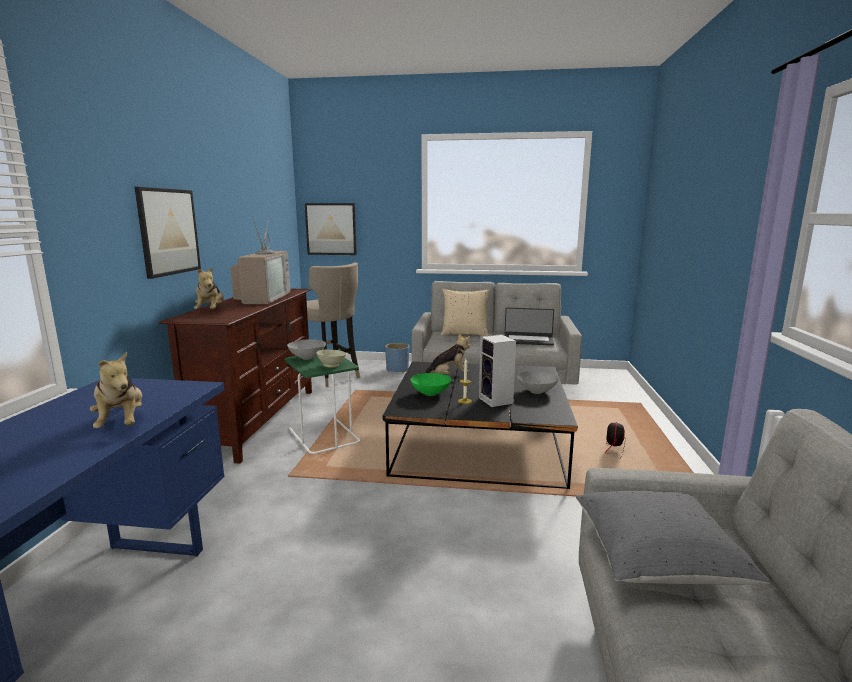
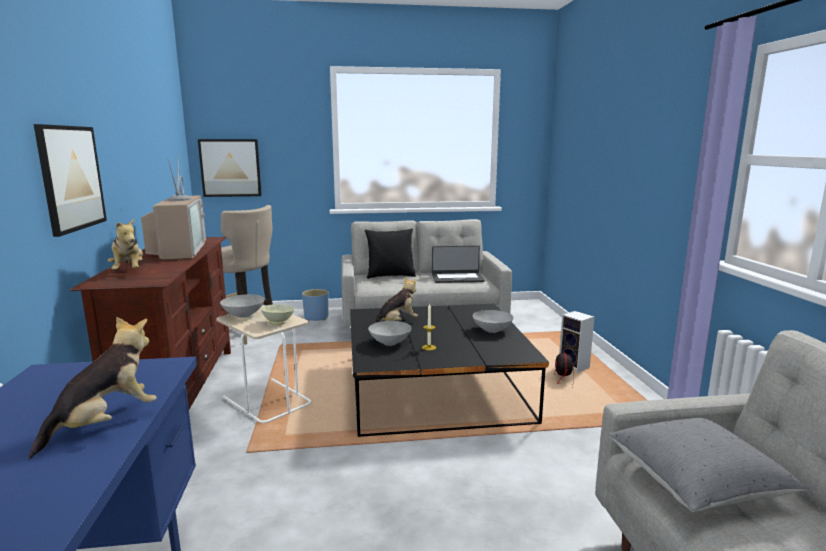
camera: 15 degrees left, 0 degrees up
(122, 423) = (106, 423): plush toy -> plush toy turned 105 degrees counterclockwise
(323, 436) = (266, 401): green side table -> beige side table
(431, 393) = (390, 343): green bowl -> grey bowl
(464, 334) = (390, 275): beige pillow -> black pillow
(497, 401) = (460, 344): speaker -> speaker (575, 367)

